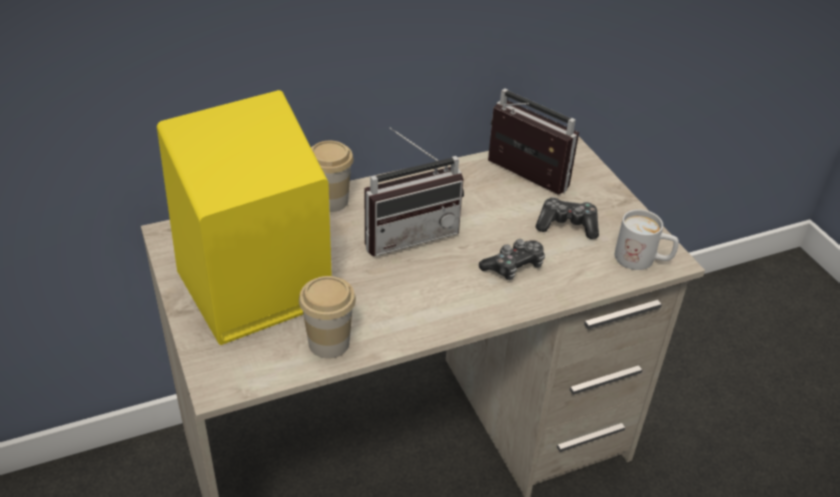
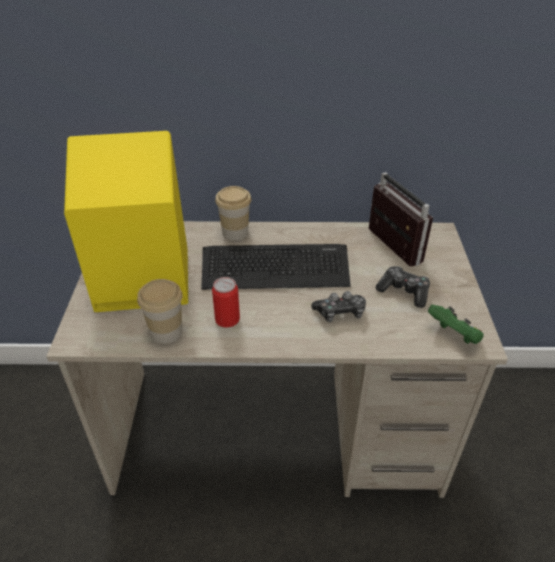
camera: 25 degrees right, 0 degrees up
(392, 308) = (227, 319): none -> can
(408, 233) = (275, 267): radio -> keyboard
(643, 260) = (454, 336): white mug -> green game controller

